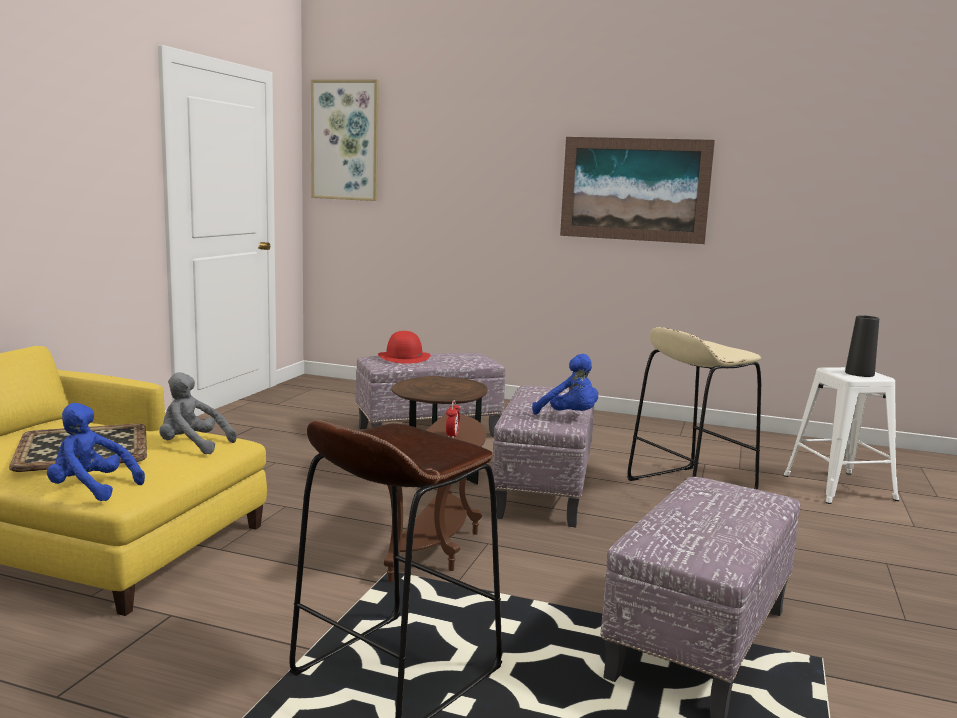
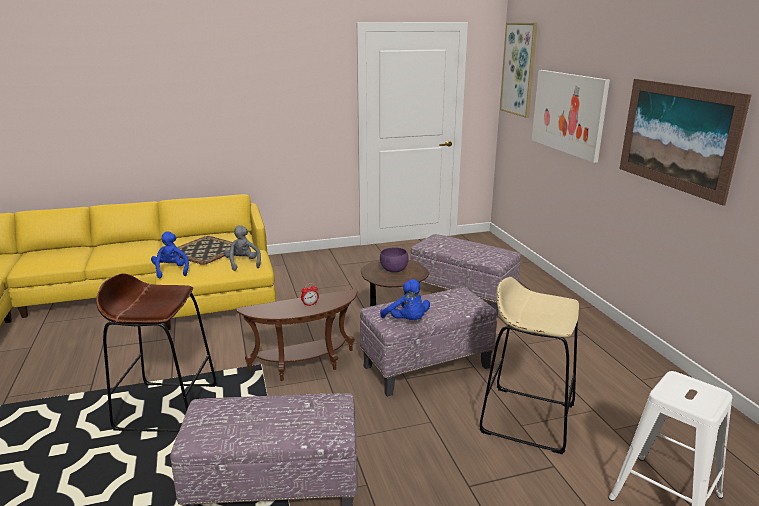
camera: 55 degrees right, 10 degrees up
(404, 357) = (450, 241): red hat -> none
(438, 387) = (393, 270): none -> purple bowl
(458, 186) = (568, 113): none -> picture
(570, 416) = (407, 321): blue plush toy -> blue plush toy turned 45 degrees counterclockwise
(859, 373) = (696, 396): black vase -> none

